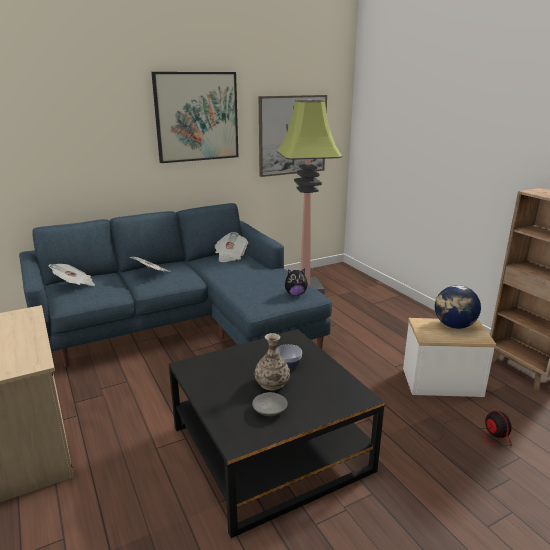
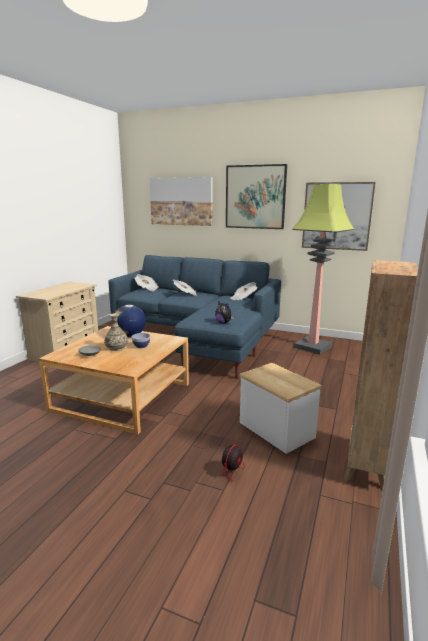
camera: 50 degrees right, 5 degrees down
(76, 129) = (181, 201): none -> picture
(270, 448) = (122, 396): black coffee table -> beige coffee table
(454, 326) = (288, 378): globe -> globe (130, 336)

